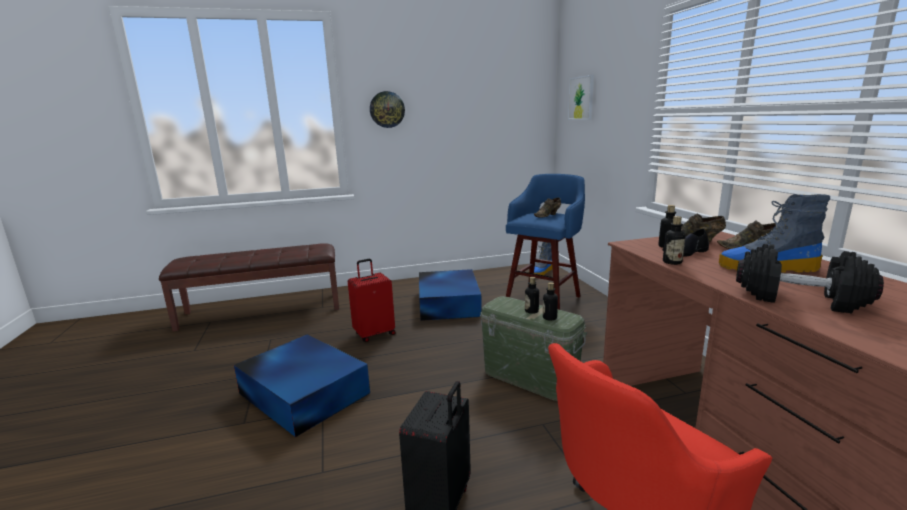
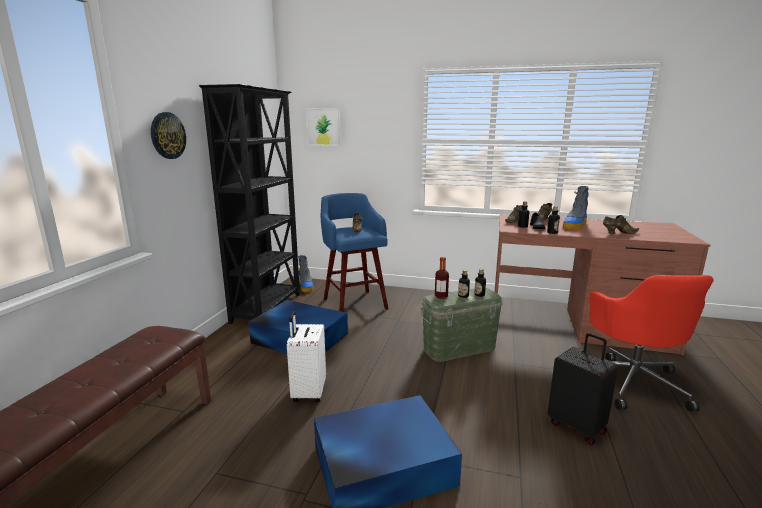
camera: 60 degrees left, 0 degrees up
(374, 334) = (308, 392): red suitcase -> white suitcase
(480, 276) = (268, 308): none -> black bookcase
(512, 302) = (441, 296): none -> bottle
(800, 298) = (618, 233): black dumbbell -> brown shoe

